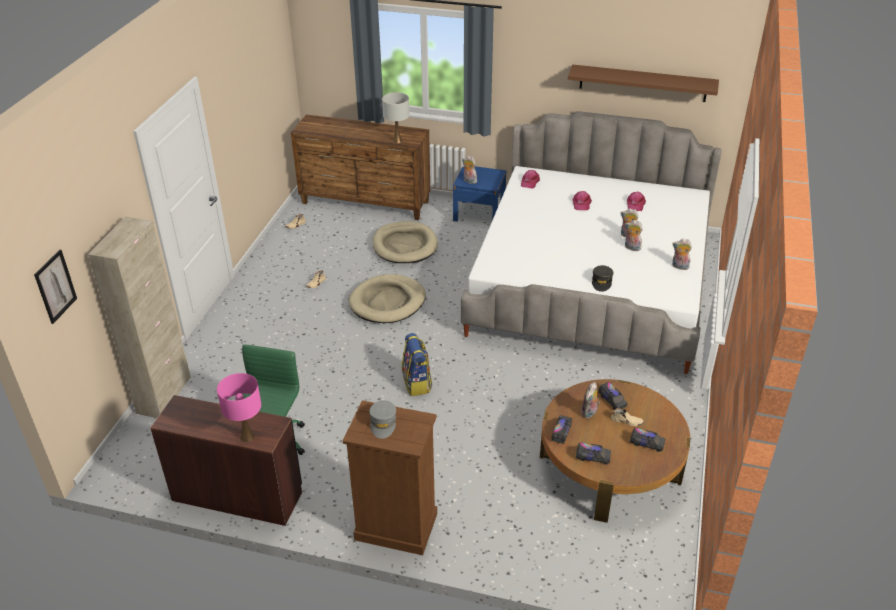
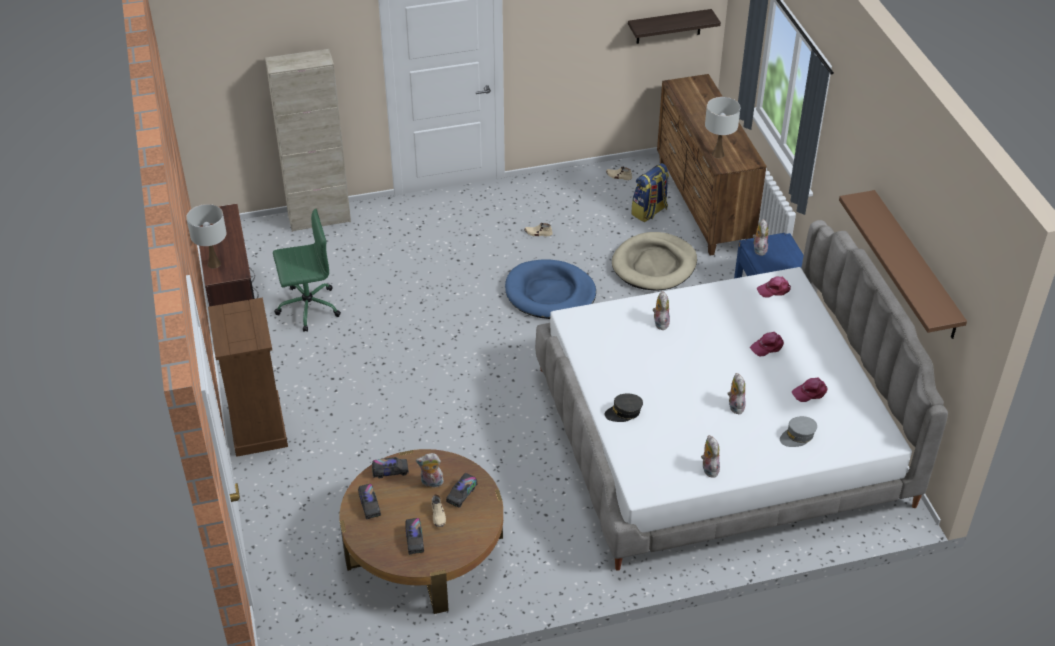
camera: 60 degrees right, 5 degrees up
(55, 286) = (220, 65): picture -> none
(247, 436) = (214, 264): pink table lamp -> white table lamp
(276, 87) = (669, 26): none -> shelf
(383, 423) = (241, 321): grey cap -> grey cap (797, 436)
(387, 302) = (550, 293): beige dog bed -> blue dog bed
(417, 383) = (445, 364): backpack -> backpack (649, 212)
(631, 248) = (712, 416): plush toy -> plush toy (660, 322)

